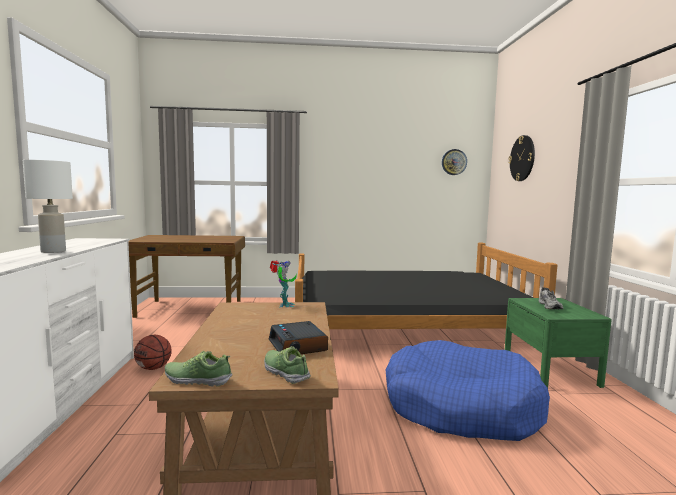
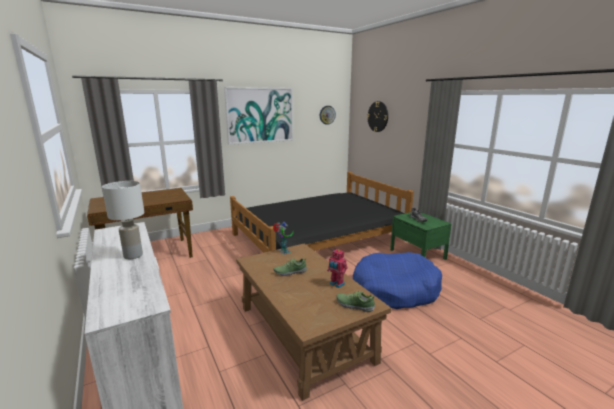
camera: 25 degrees left, 10 degrees up
(153, 368) = (184, 316): basketball -> none
(197, 379) = (317, 325): shoe -> shoe (290, 272)
(298, 346) = (336, 284): alarm clock -> toy robot
(355, 157) = (260, 115): none -> picture

